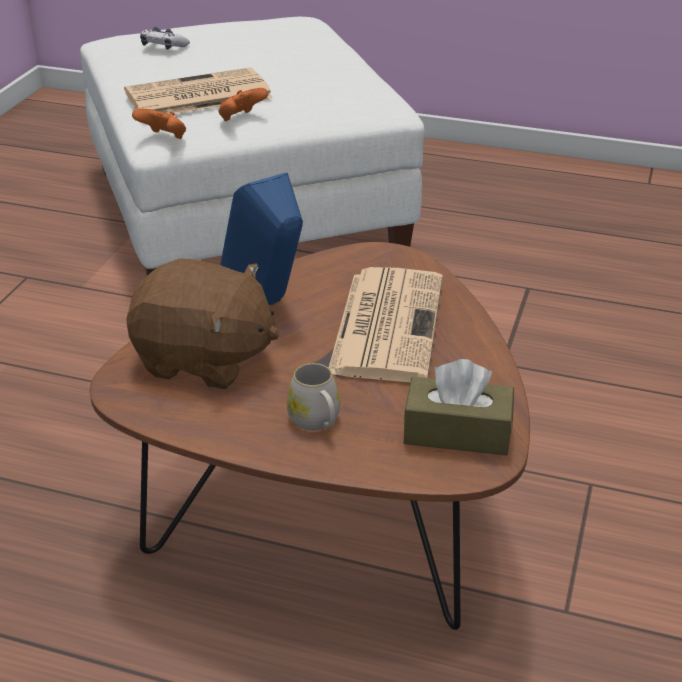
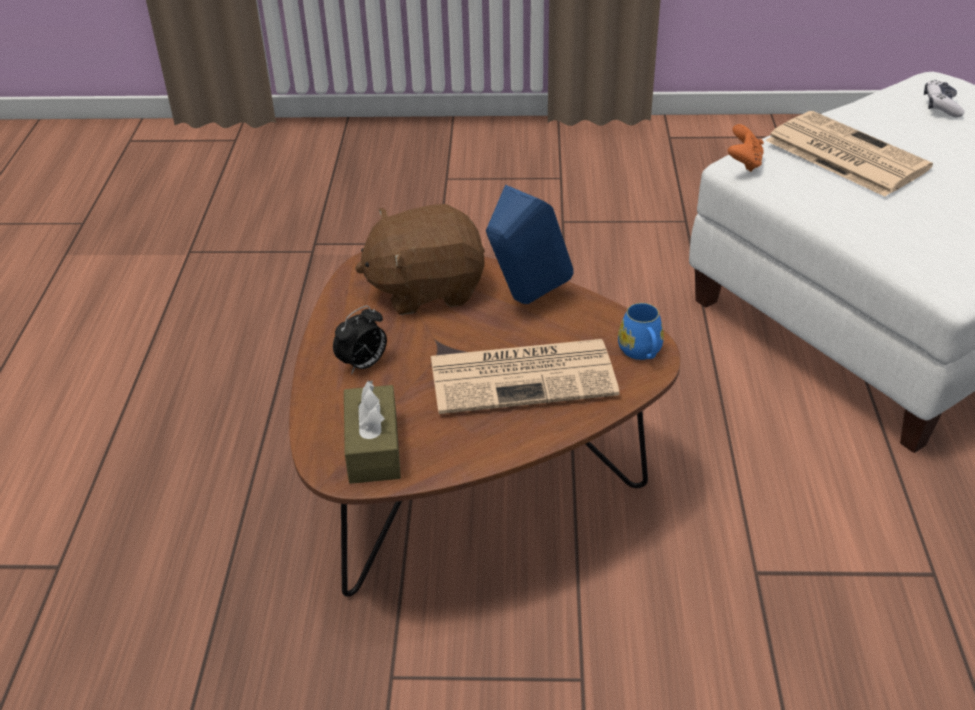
camera: 75 degrees right, 5 degrees up
(204, 360) = (426, 288): brown plush toy -> brown plush toy turned 75 degrees clockwise
(241, 119) = (820, 192): orange game controller -> none
(317, 422) = (363, 365): white mug -> alarm clock
(384, 258) = (642, 353): none -> blue mug

